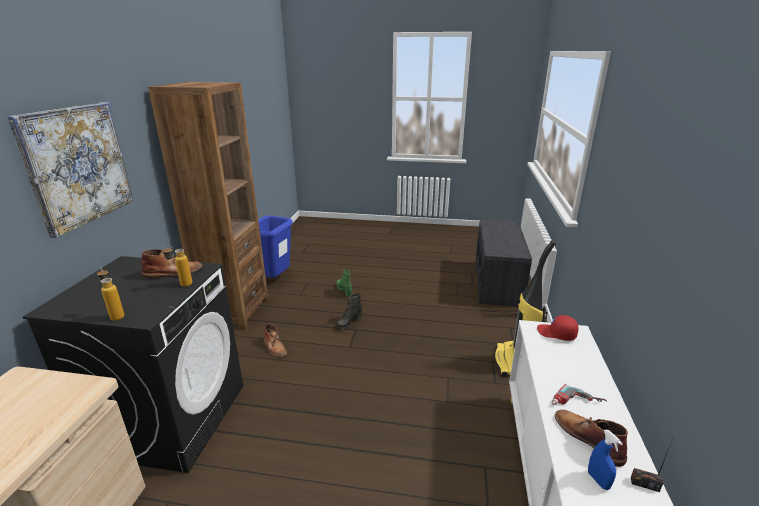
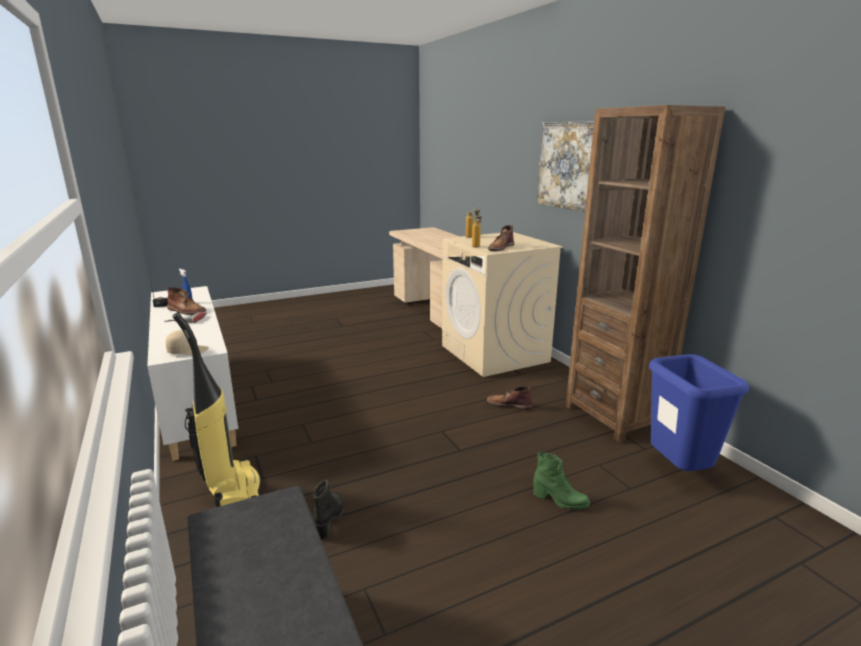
camera: 145 degrees right, 5 degrees down
(171, 417) = (495, 354): black washing machine -> beige washing machine
(348, 323) = (478, 454): black boot -> black boot (329, 519)
(556, 333) = (188, 351): red cap -> beige cap

